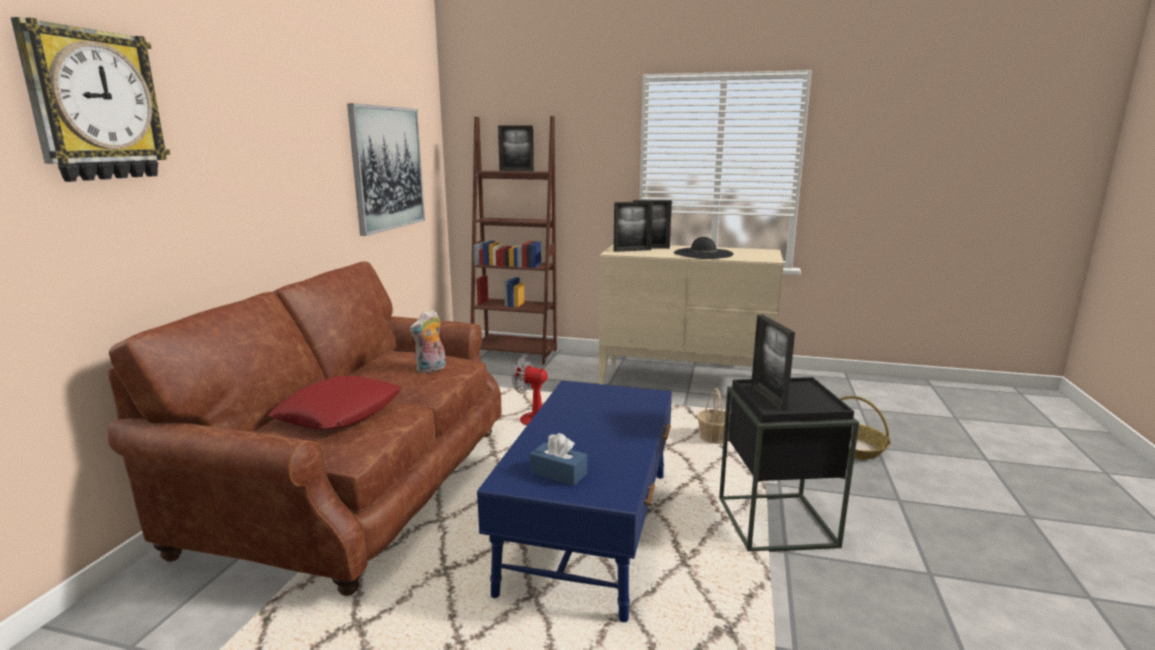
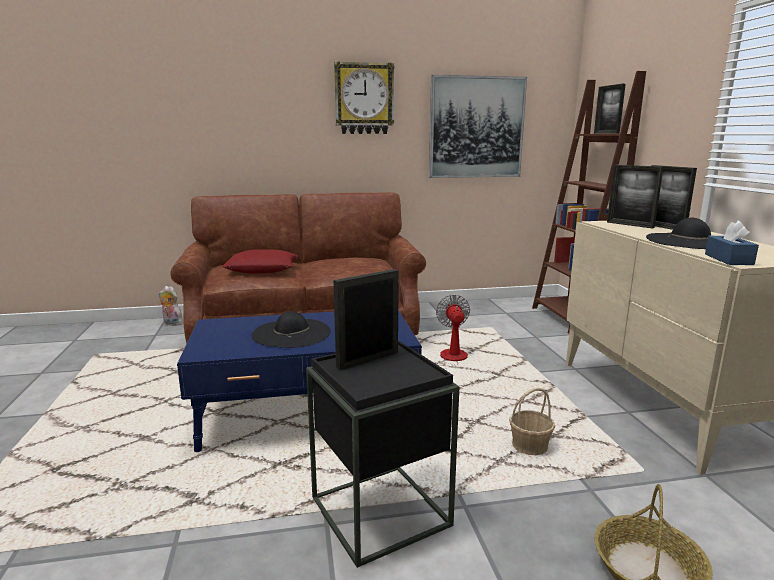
camera: 65 degrees right, 0 degrees up
(95, 106) = (223, 83): wall clock -> wall clock (364, 99)
(431, 369) = (348, 270): plush toy -> plush toy (171, 323)
(558, 473) = (228, 333): blue tissue box -> blue tissue box (728, 259)
(592, 438) = (291, 333): none -> black hat

